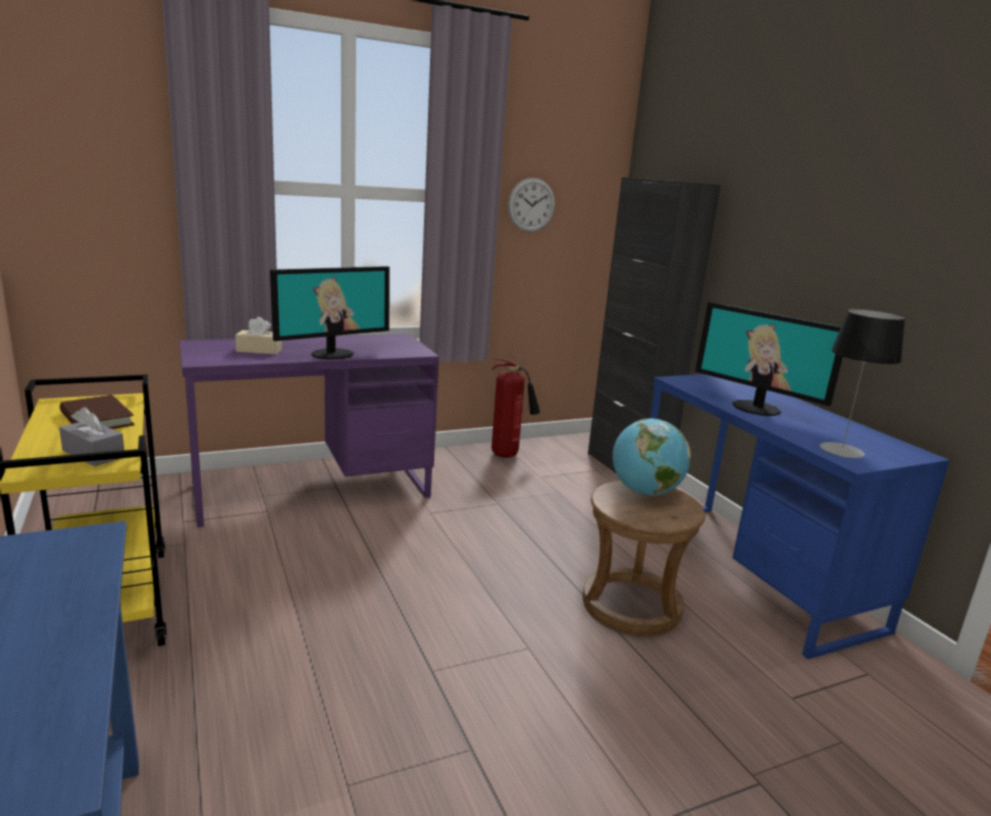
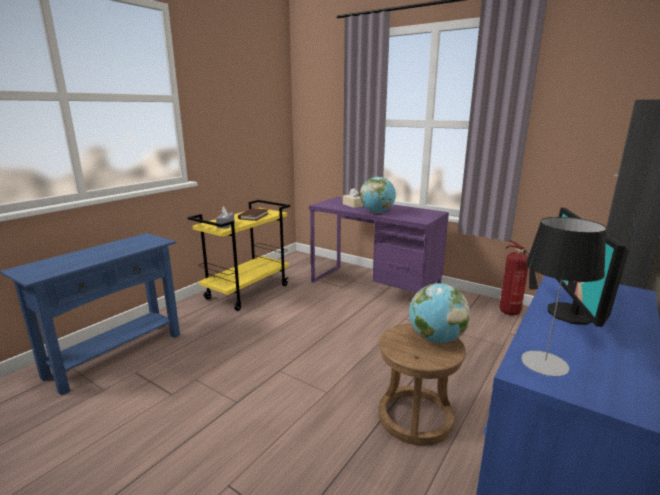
camera: 60 degrees right, 0 degrees up
(332, 354) = (377, 212): monitor -> globe
(531, 205) = (566, 129): wall clock -> none

